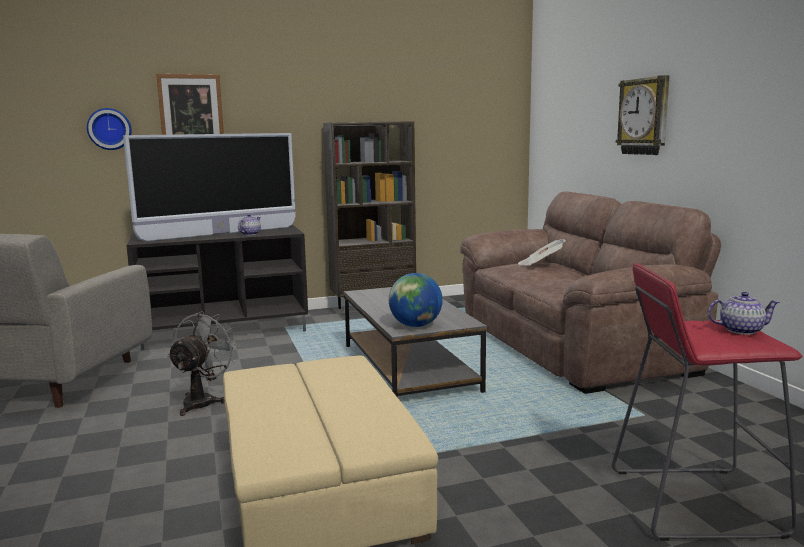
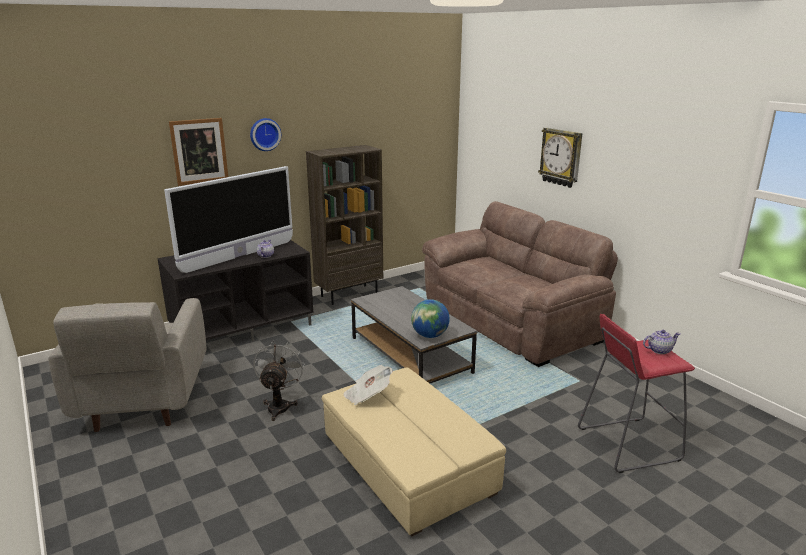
camera: 15 degrees left, 10 degrees up
(109, 129) = (131, 172): wall clock -> wall clock (264, 134)
(540, 265) = (487, 264): newspaper -> newspaper (367, 395)

